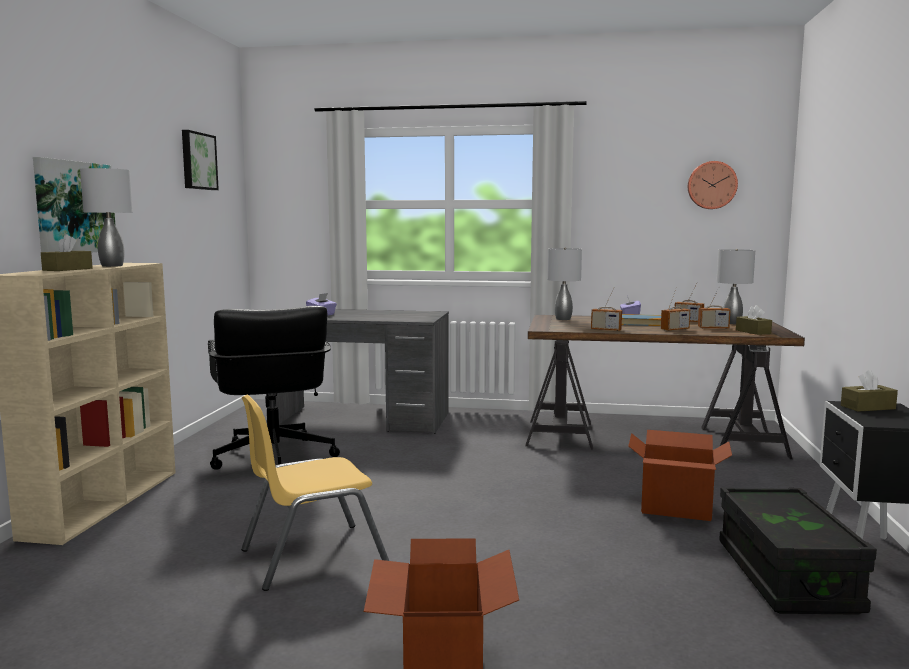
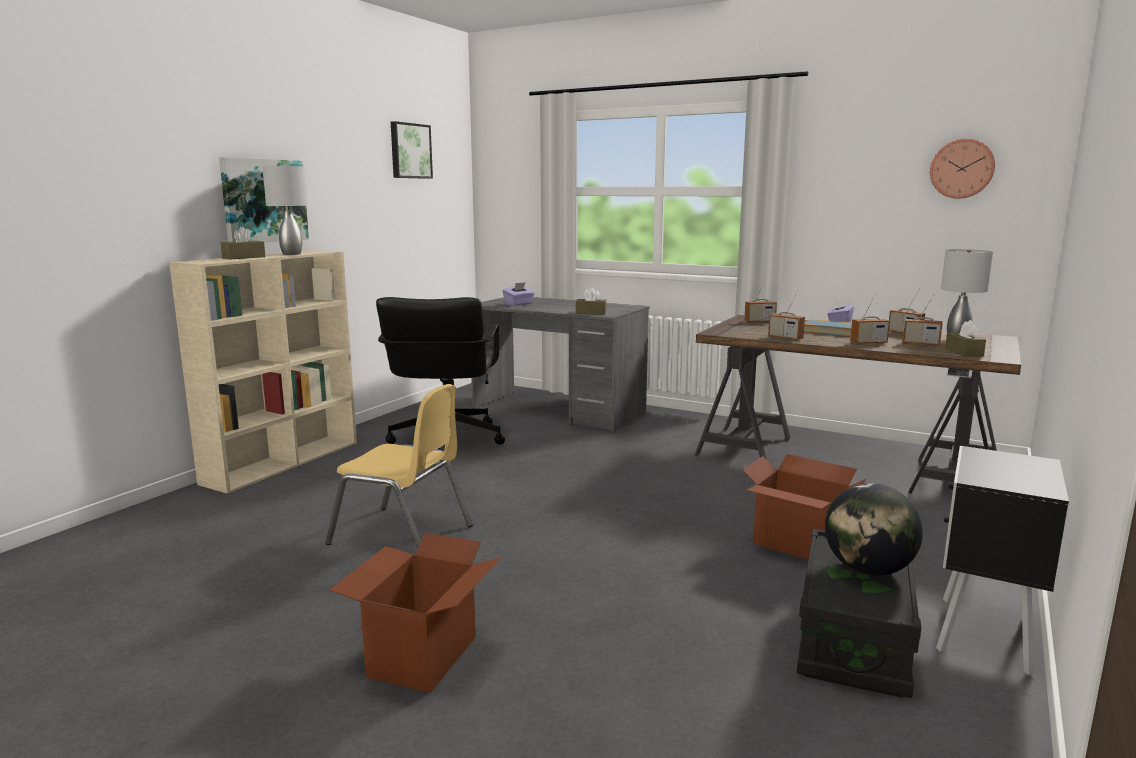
camera: 20 degrees right, 5 degrees up
(312, 556) = (402, 535): yellow chair -> yellow chair turned 150 degrees counterclockwise
(563, 319) = (759, 322): grey table lamp -> radio
(792, 513) = (868, 570): none -> globe
(868, 407) = (1003, 460): brown tissue box -> brown tissue box (591, 313)

